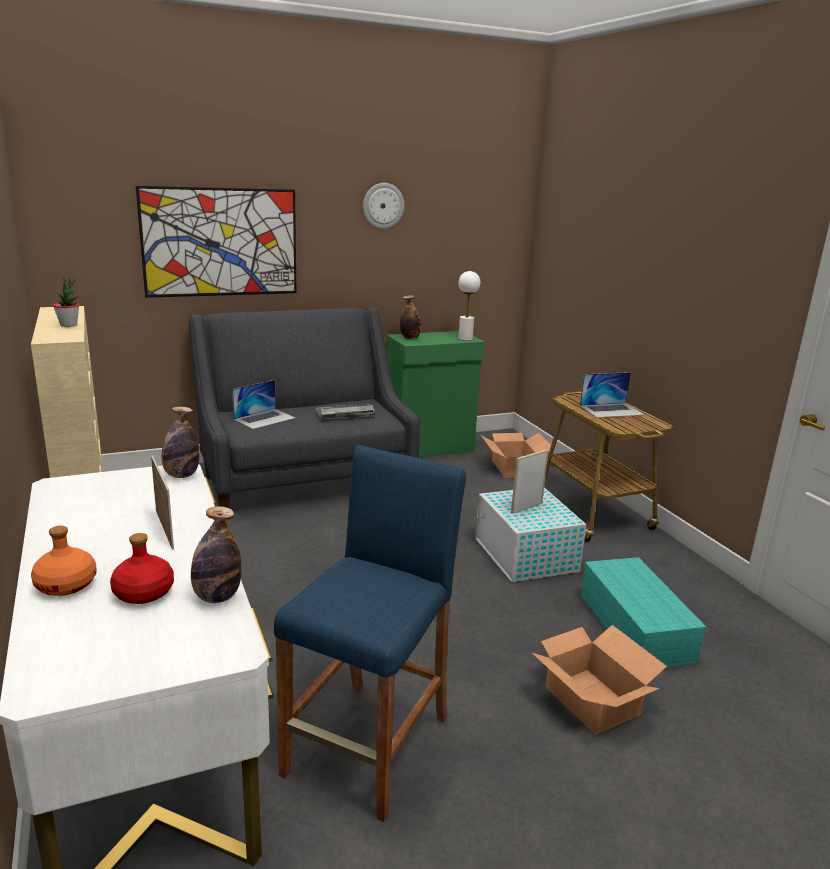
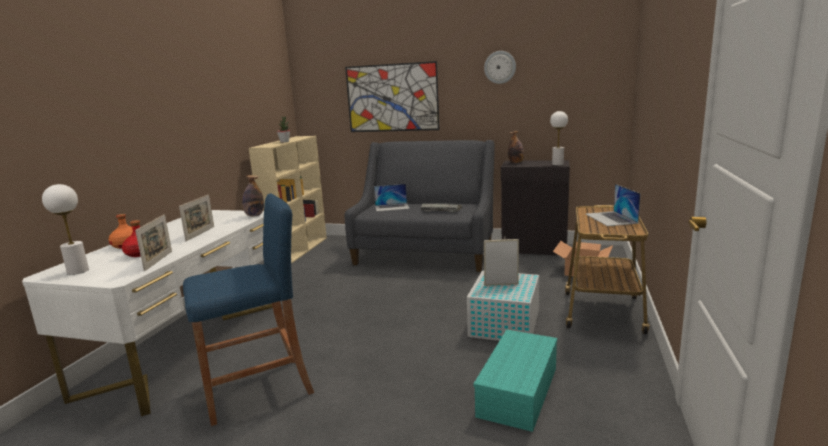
camera: 40 degrees right, 5 degrees down
(99, 661) = (78, 271): none -> white table lamp
(217, 597) = (158, 261): bottle -> picture frame
(429, 448) = (534, 249): green cabinet -> black cabinet
(591, 701) = (411, 421): cardboard box -> none
(611, 410) = (611, 218): laptop -> laptop turned 60 degrees clockwise

